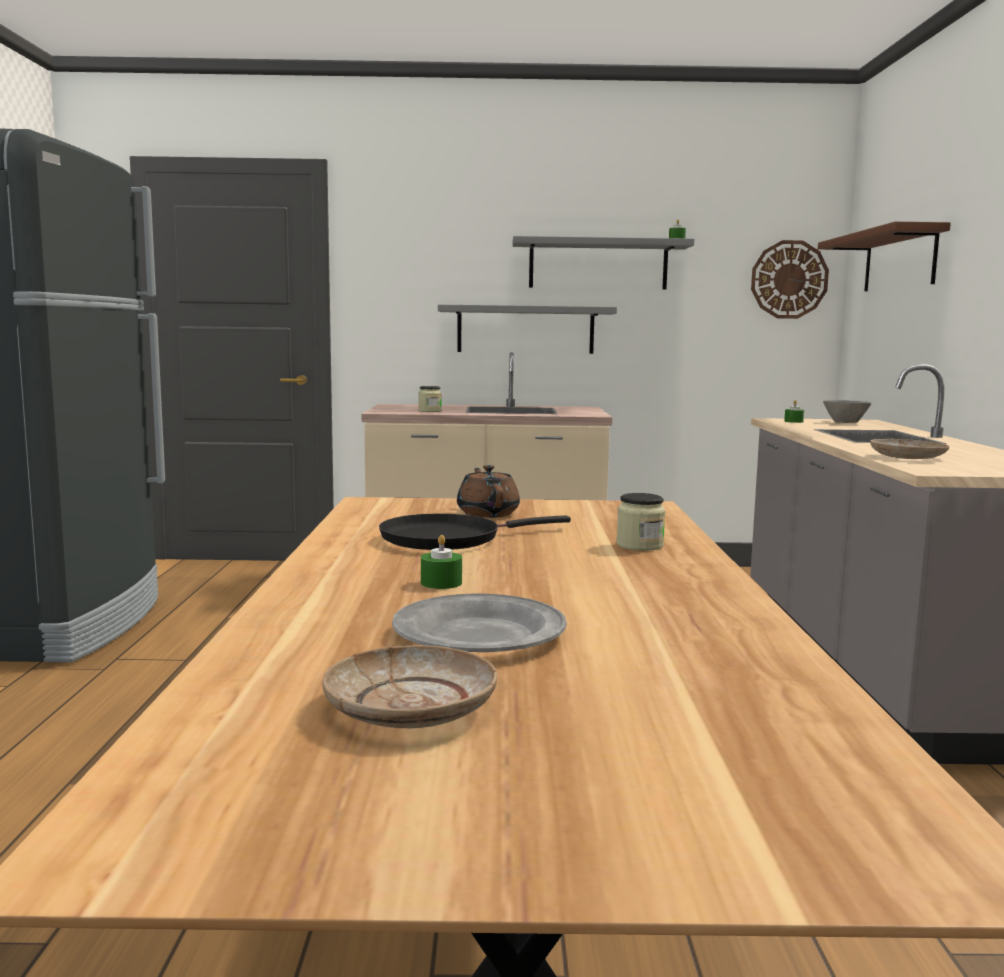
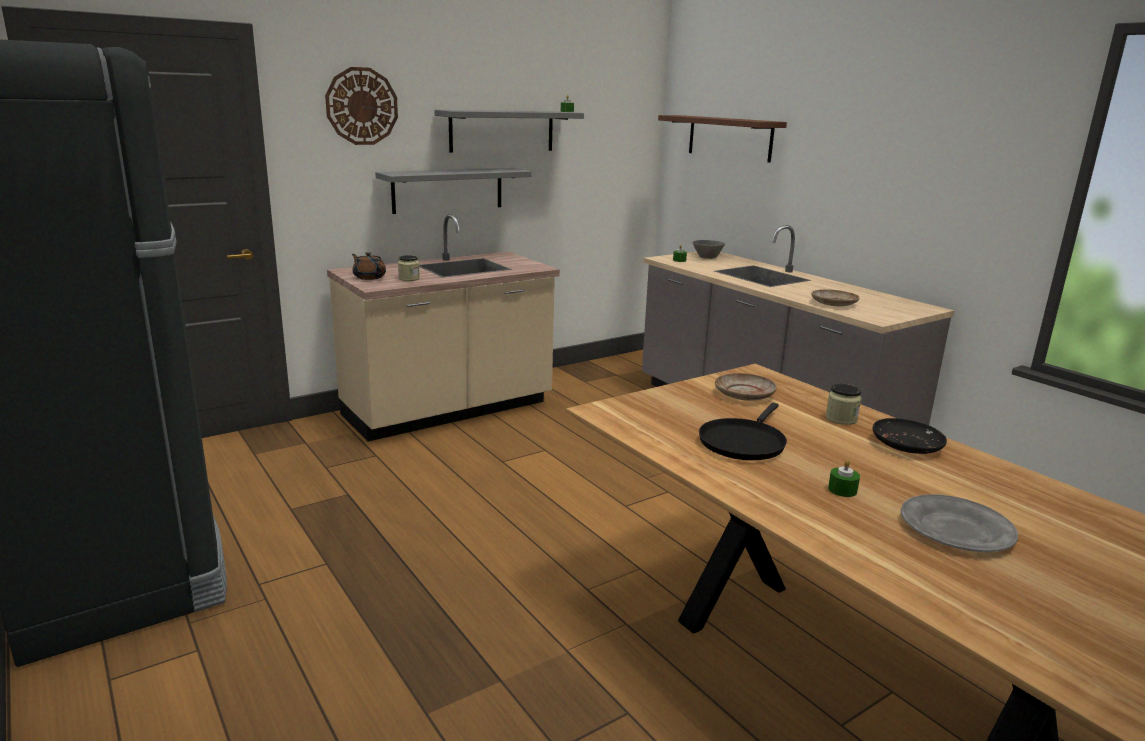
camera: 35 degrees left, 10 degrees up
(410, 708) = (1057, 597): beige plate -> beige plate (744, 394)
(488, 513) = (699, 406): brown teapot -> brown teapot (369, 277)
(662, 574) = (906, 445): none -> black plate
(789, 279) = (630, 140): wall clock -> wall clock (362, 106)

